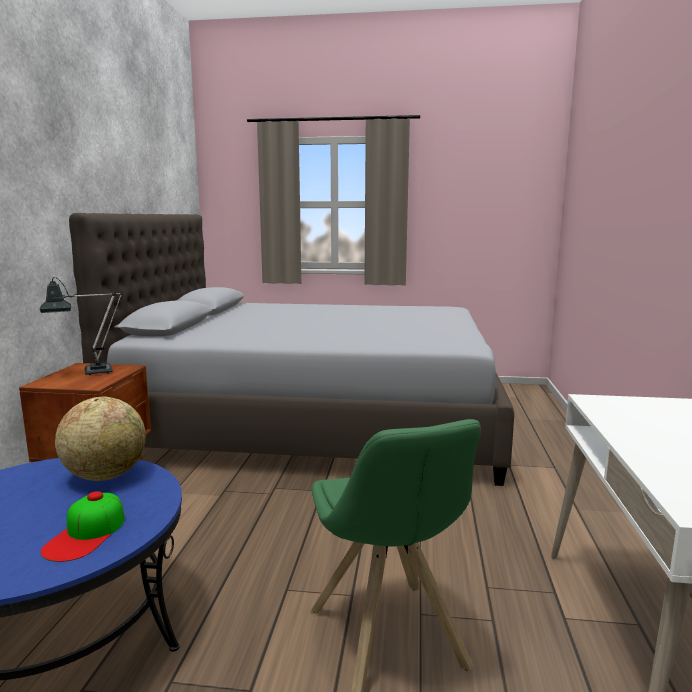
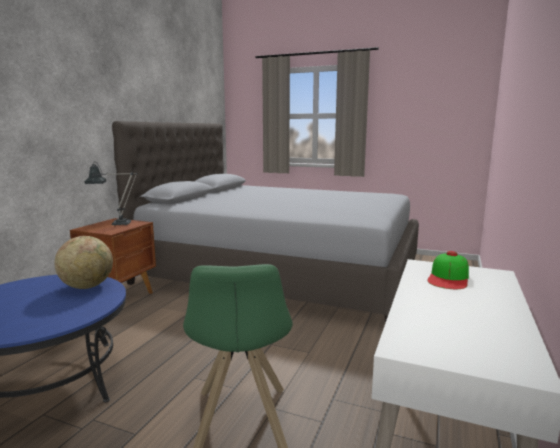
camera: 15 degrees right, 0 degrees up
(86, 534) = (49, 317): cap -> cap (449, 278)

